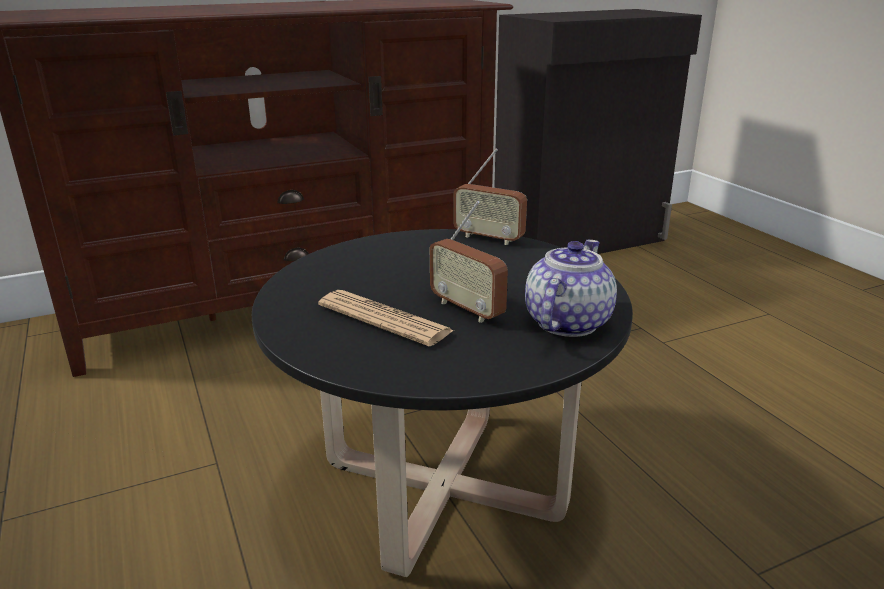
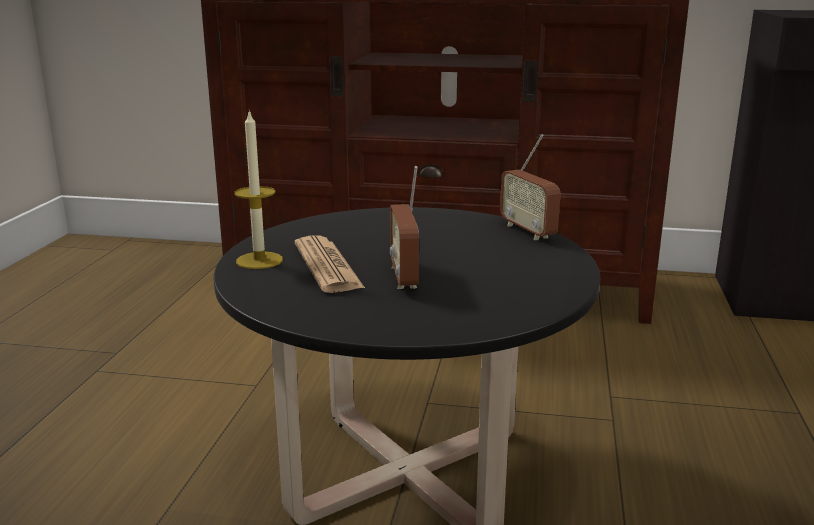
camera: 35 degrees right, 5 degrees down
(310, 333) = (259, 260): none -> candle
(566, 322) = (473, 309): teapot -> none

